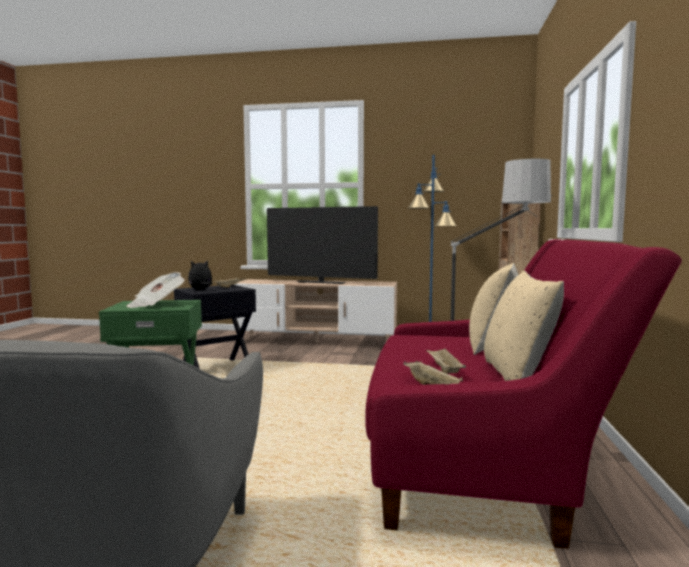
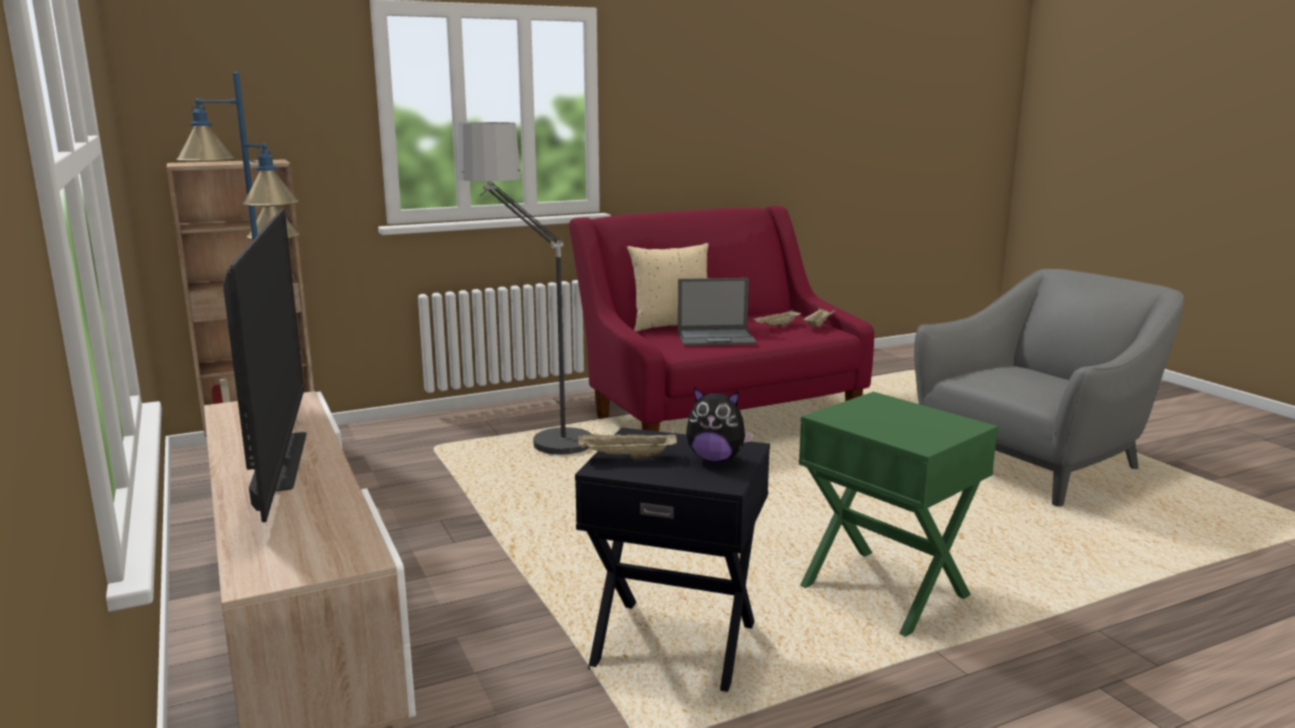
camera: 125 degrees left, 10 degrees up
(156, 304) = (894, 419): newspaper -> none
(428, 347) = (717, 338): none -> laptop
(517, 376) = (752, 315): beige pillow -> none

